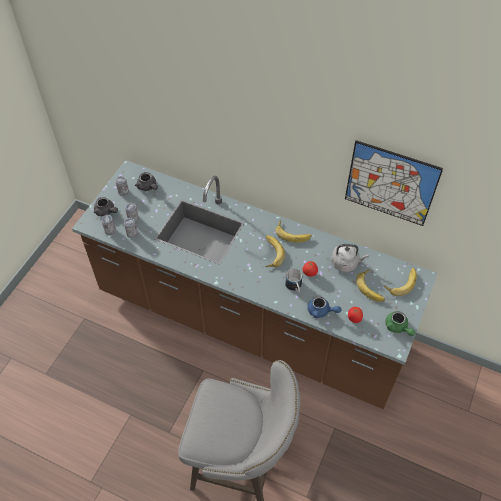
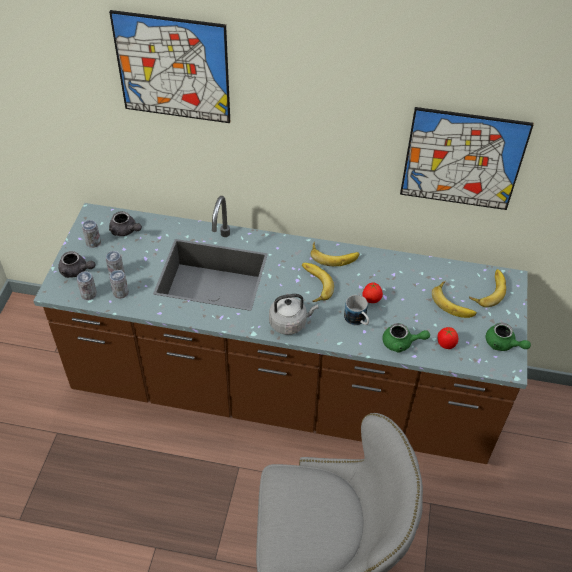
camera: 15 degrees left, 5 degrees down
(186, 81) = (173, 68): none -> picture
(321, 311) = (401, 343): blue teapot -> green teapot
(346, 263) = (412, 279): grey kettle -> grey kettle (290, 323)

